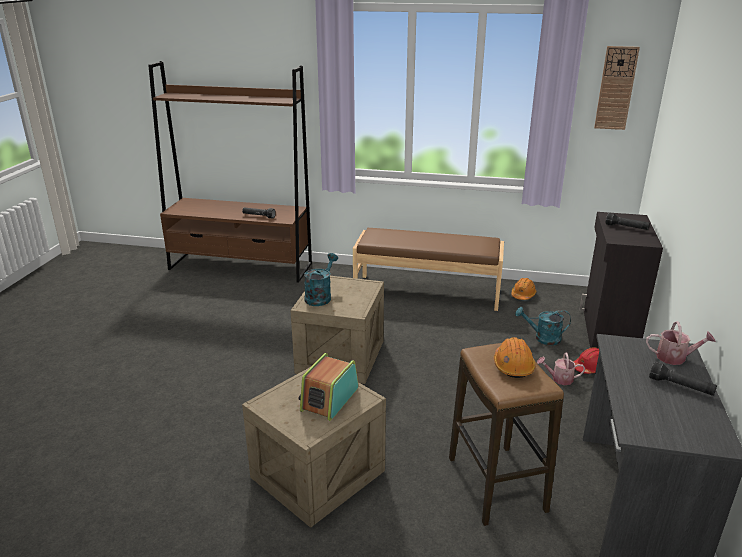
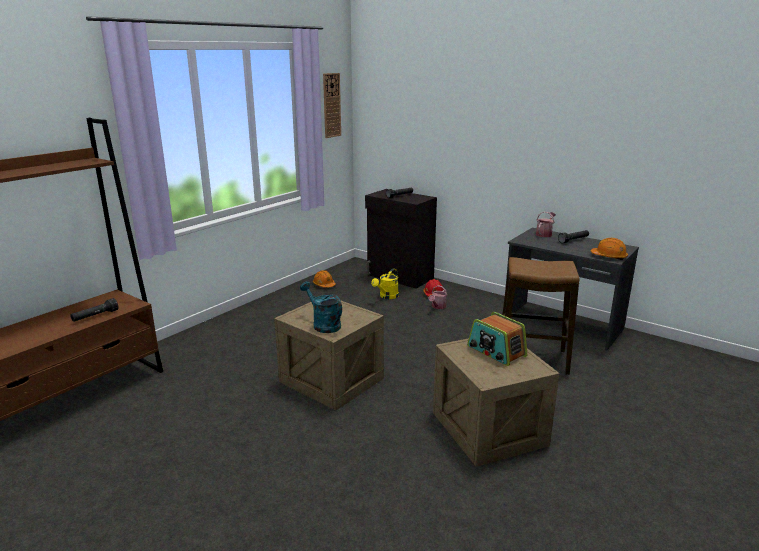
camera: 65 degrees left, 5 degrees down
(427, 292) = (272, 315): brown bench -> none
(513, 366) = (540, 265): orange hard hat -> orange hard hat (609, 256)
(542, 338) = (387, 296): turquoise watering can -> yellow watering can

